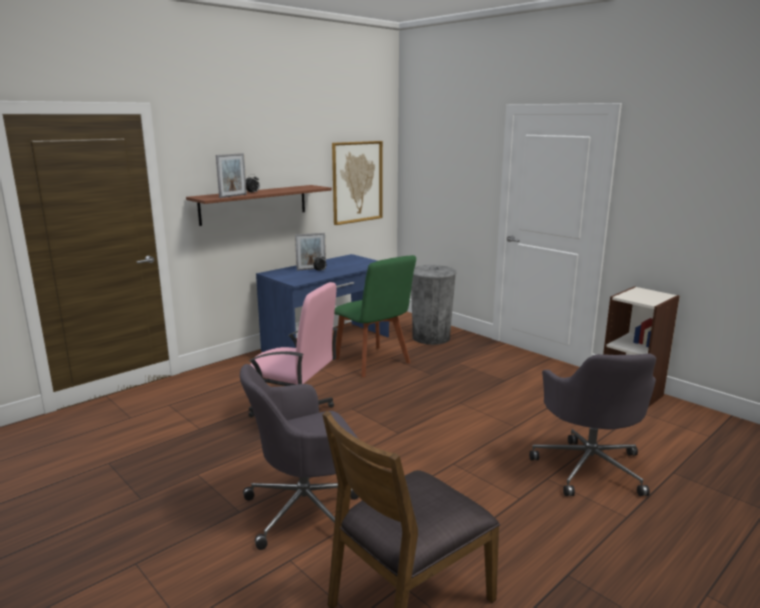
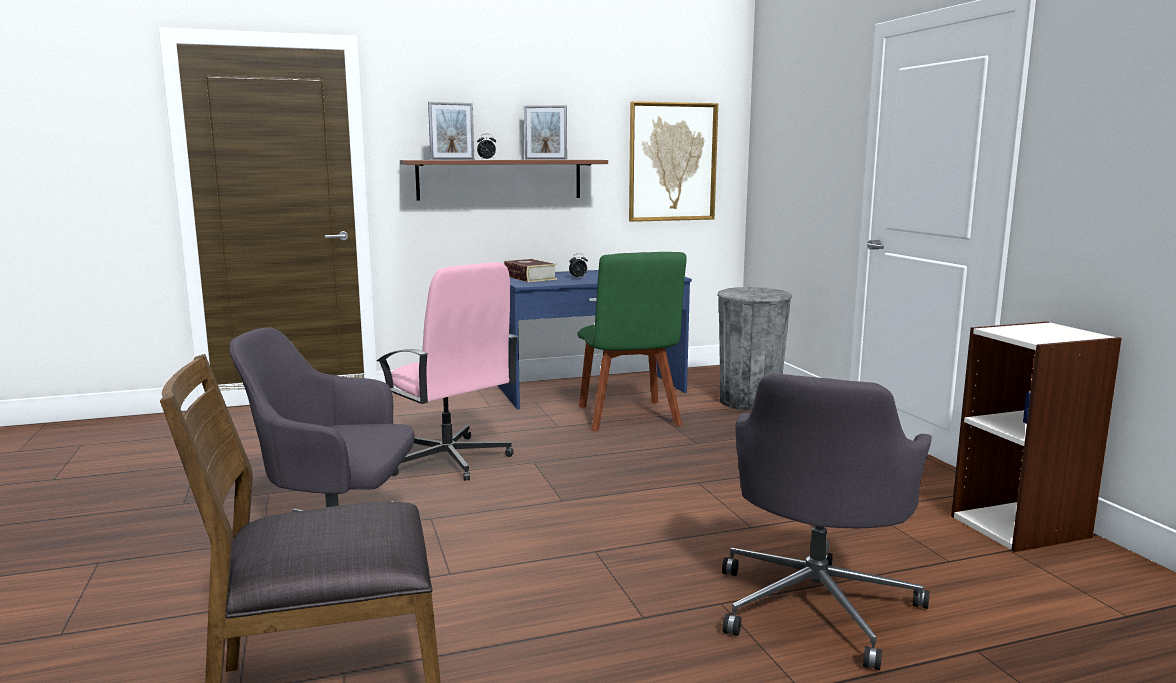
camera: 25 degrees right, 5 degrees down
(287, 274) = (530, 277): none -> book
(311, 269) = (571, 275): picture frame -> picture frame (545, 159)

